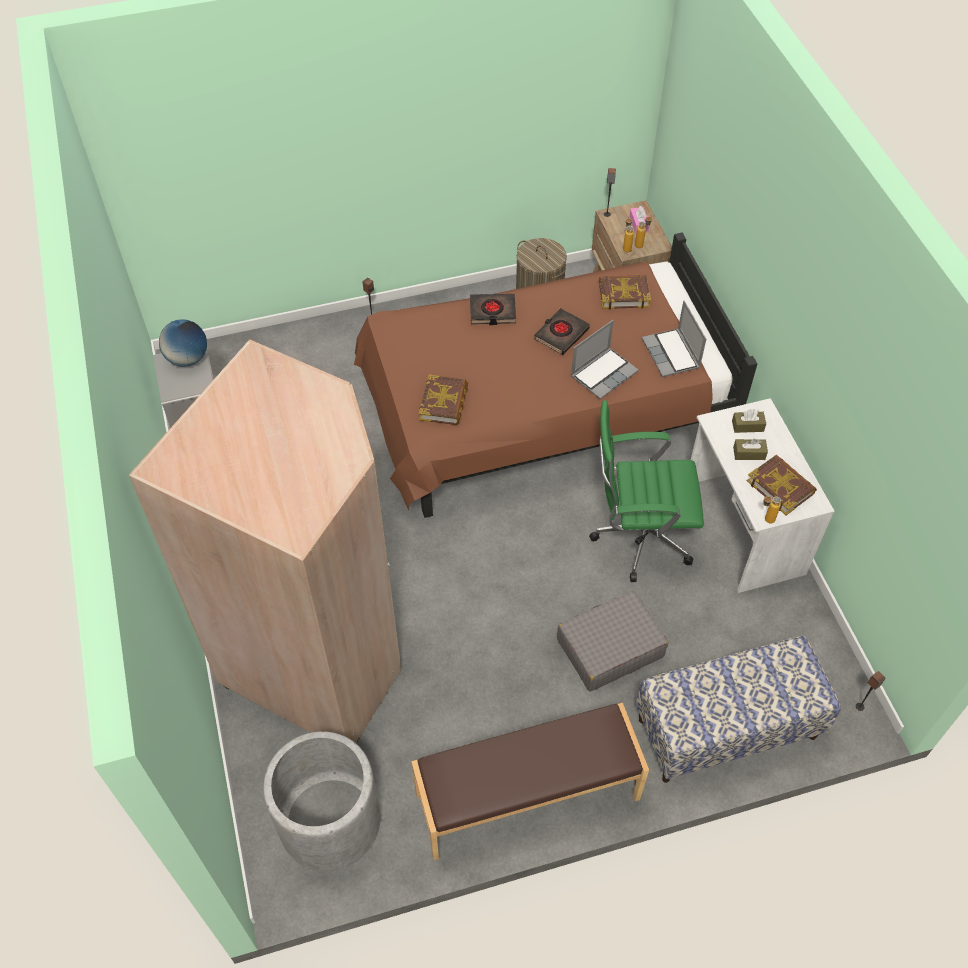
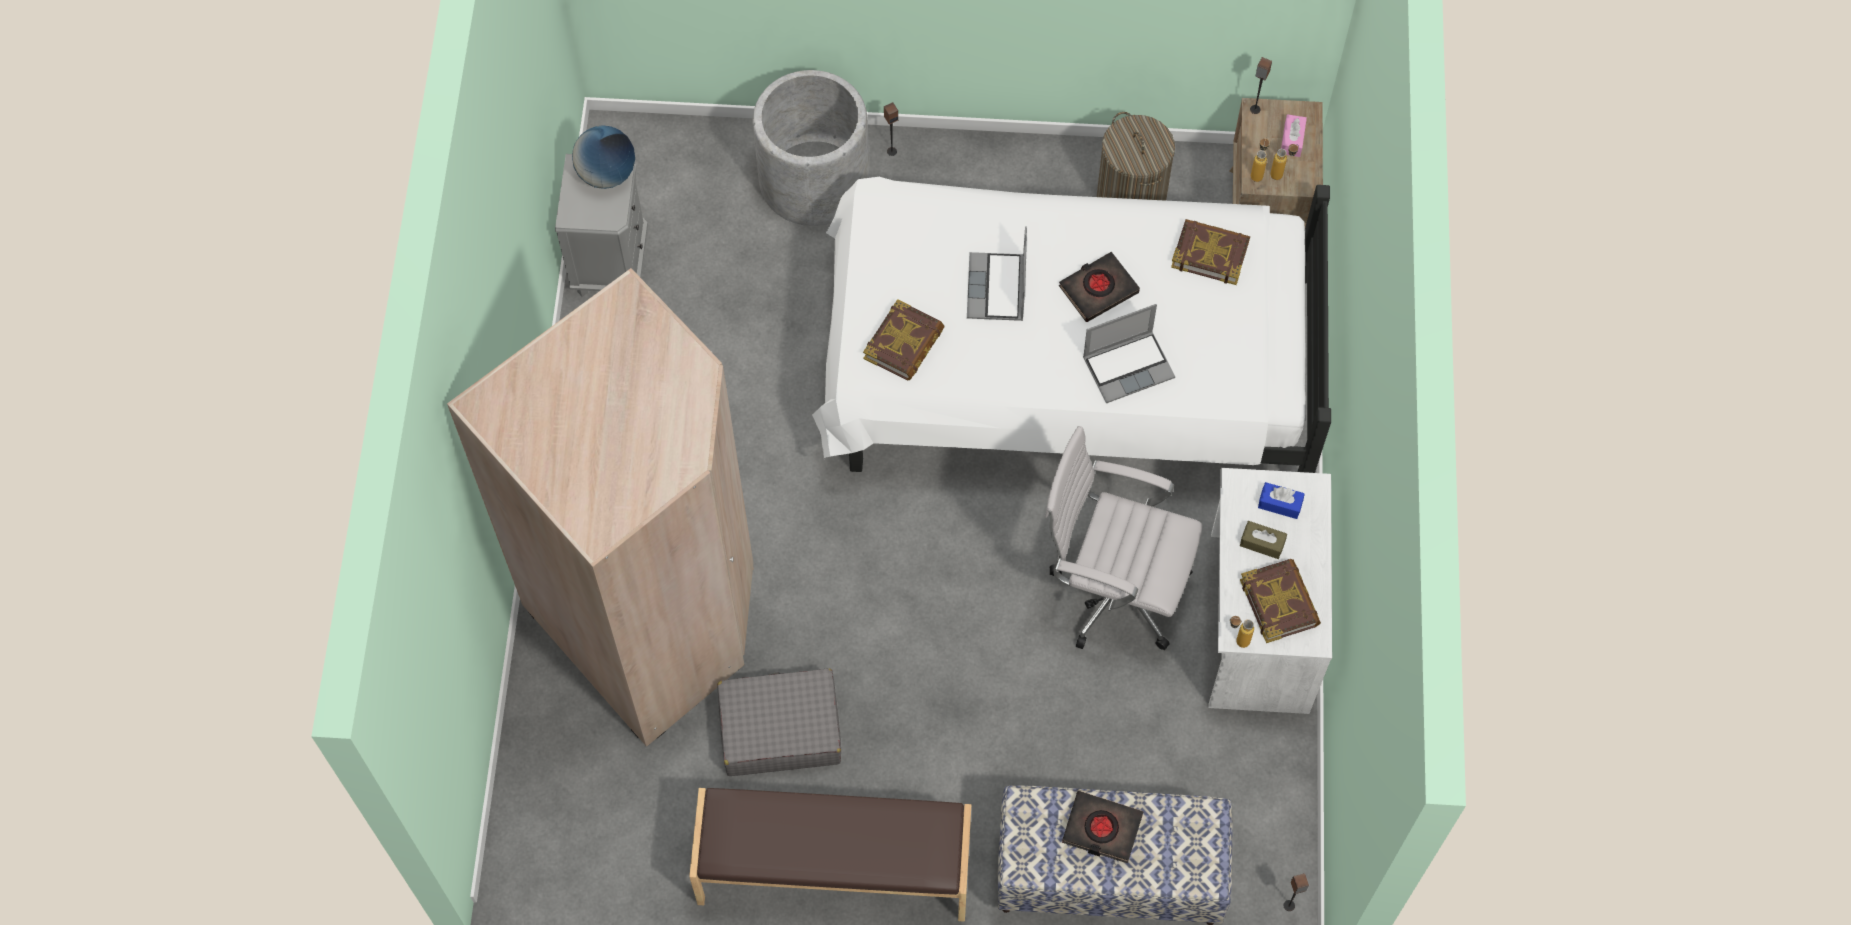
camera: 20 degrees right, 10 degrees up
(330, 820) = (597, 817): grey planter -> grey planter (814, 180)
(492, 312) = (1022, 226): black book -> black book (1101, 829)
(540, 413) = (1063, 368): brown bed -> white bed
(609, 648) = (1011, 724): grey suitcase -> grey suitcase (779, 729)
(637, 538) = (1112, 590): green office chair -> white office chair
(672, 354) = (1232, 366): laptop -> laptop (997, 289)
(747, 426) = (1280, 504): brown tissue box -> blue tissue box

